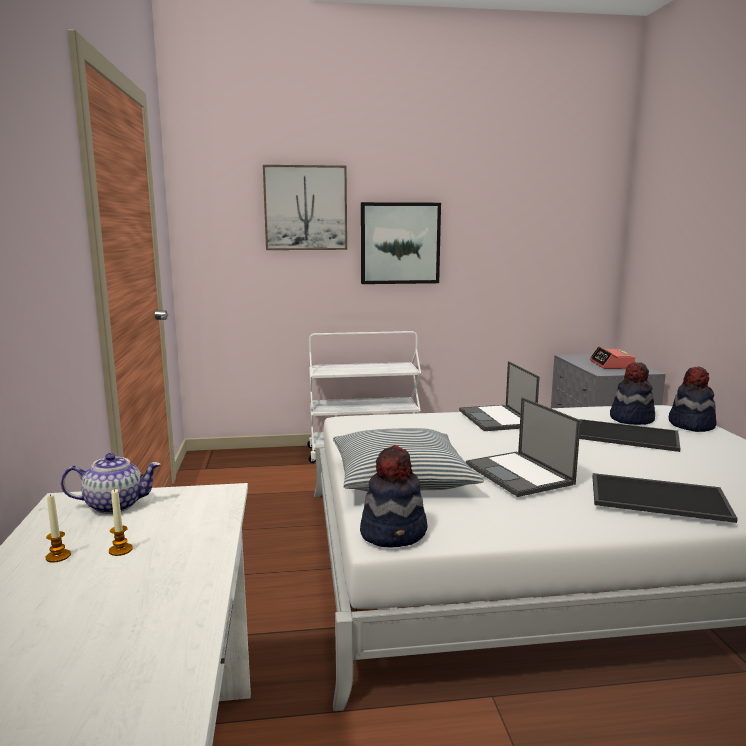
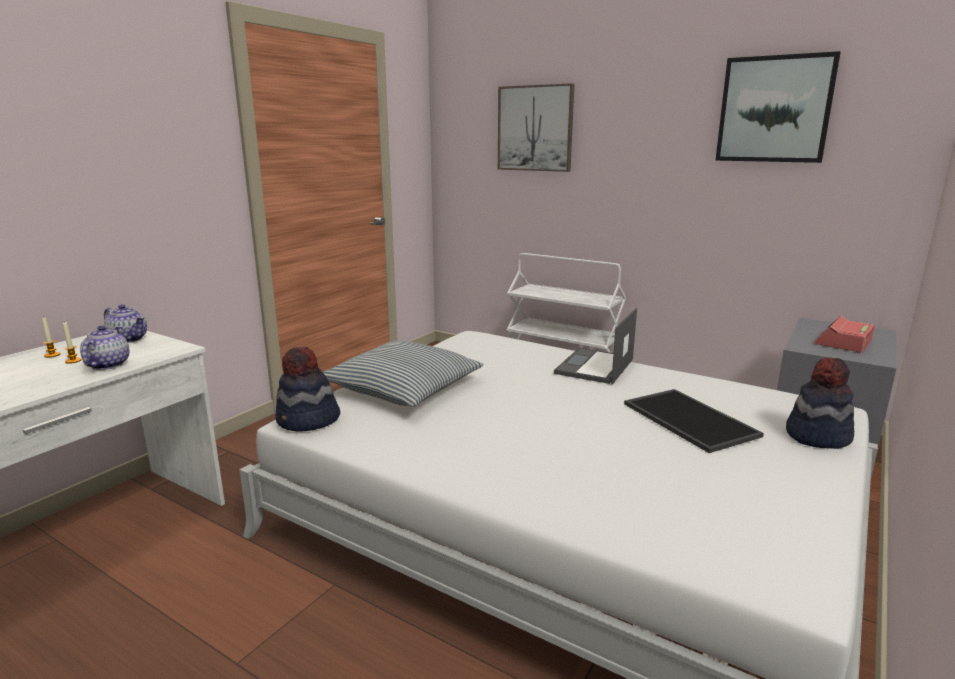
camera: 40 degrees right, 5 degrees up
(189, 536) = (107, 365): none -> teapot
(400, 243) = (624, 167): picture -> picture (774, 109)
(520, 474) = (488, 416): laptop -> none
(631, 419) = (753, 407): hat -> none
(659, 497) = (557, 478): tray -> none

